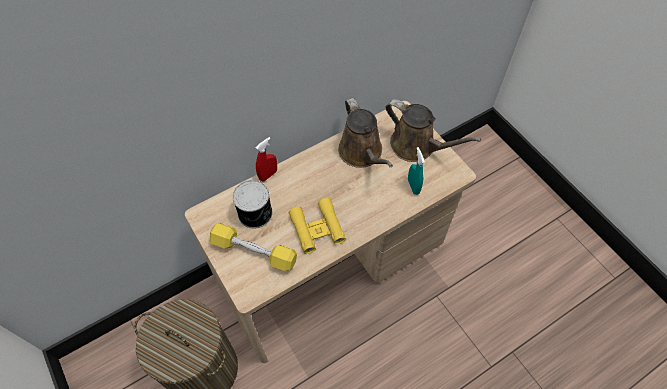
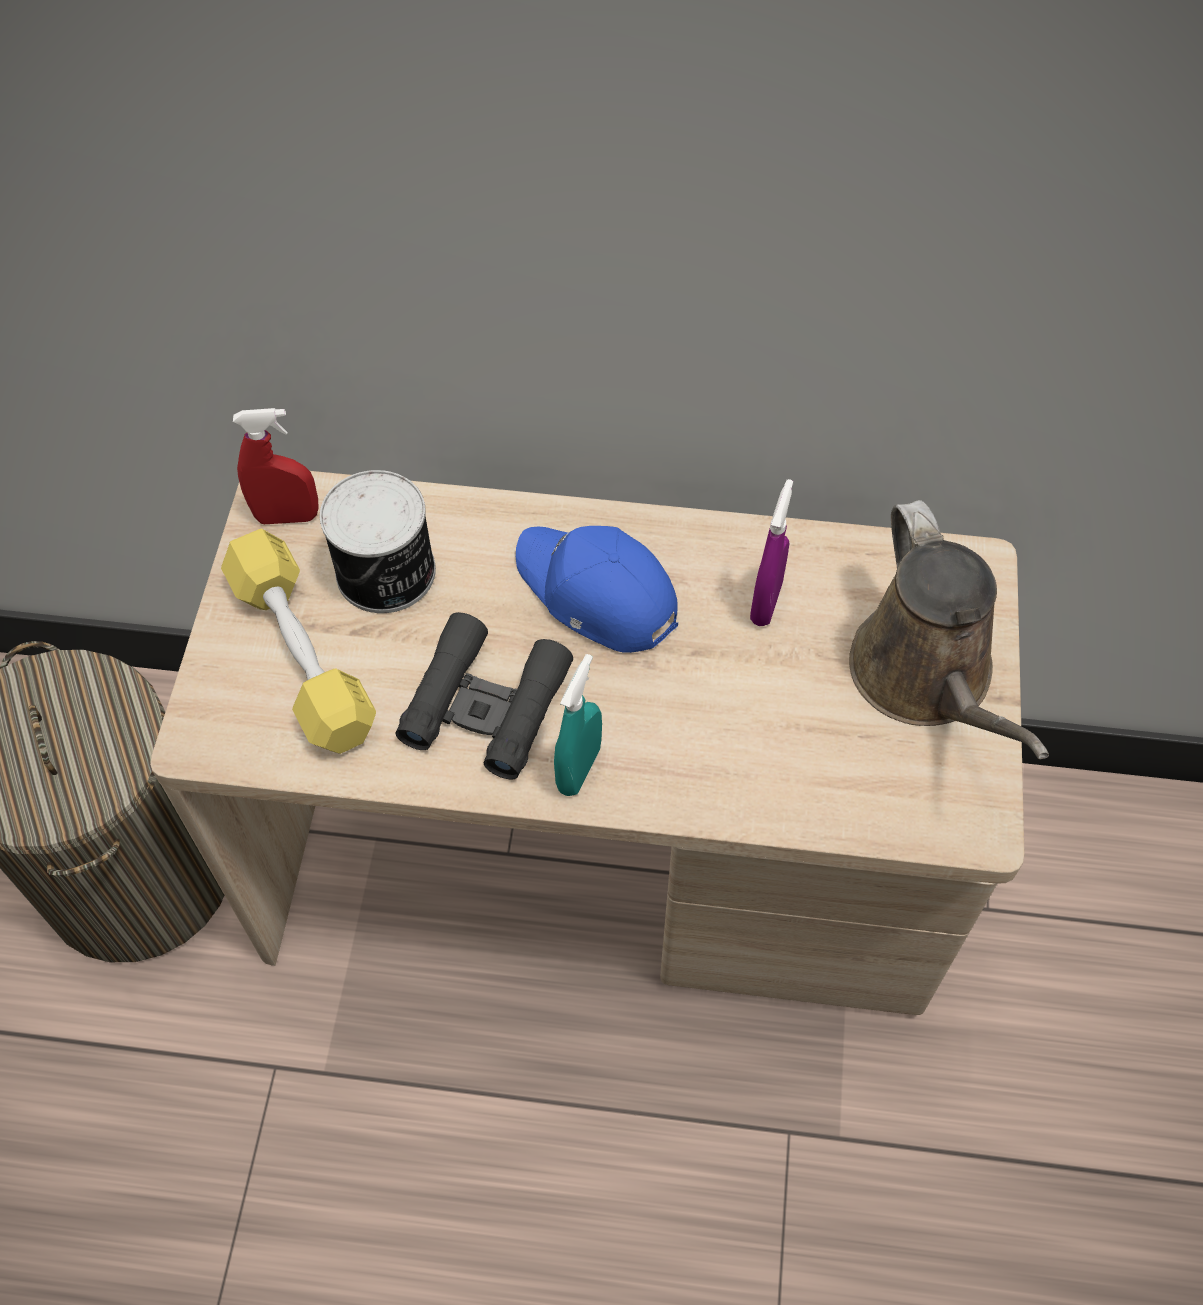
camera: 40 degrees right, 0 degrees up
(268, 175) = (495, 505): red spray bottle -> red spray bottle (287, 517)
(317, 228) = (485, 705): yellow binoculars -> black binoculars
(318, 180) = (596, 594): none -> blue cap
(362, 153) = (766, 602): brown watering can -> purple spray bottle
(413, 186) = (818, 773): turquoise spray bottle -> turquoise spray bottle (579, 769)

